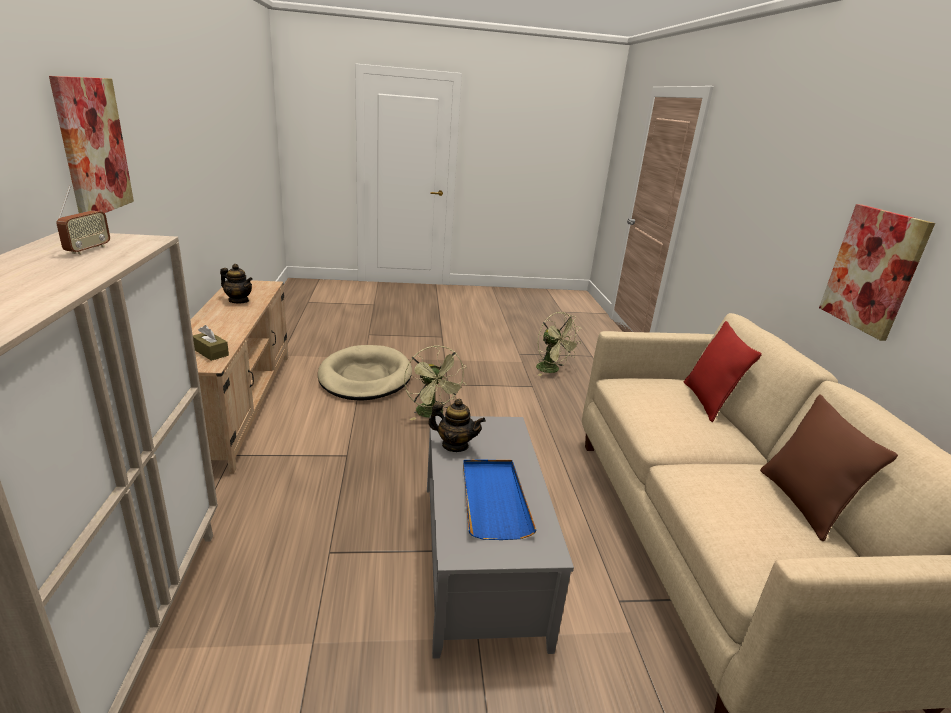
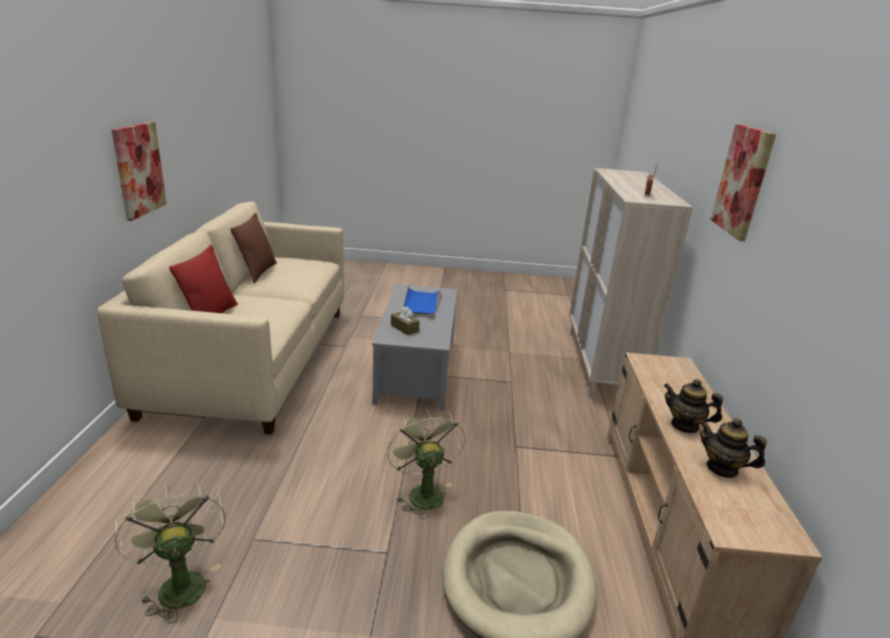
camera: 170 degrees left, 0 degrees up
(211, 352) = (655, 372): brown tissue box -> brown tissue box (404, 328)
(455, 445) = (435, 329): teapot -> teapot (685, 425)

